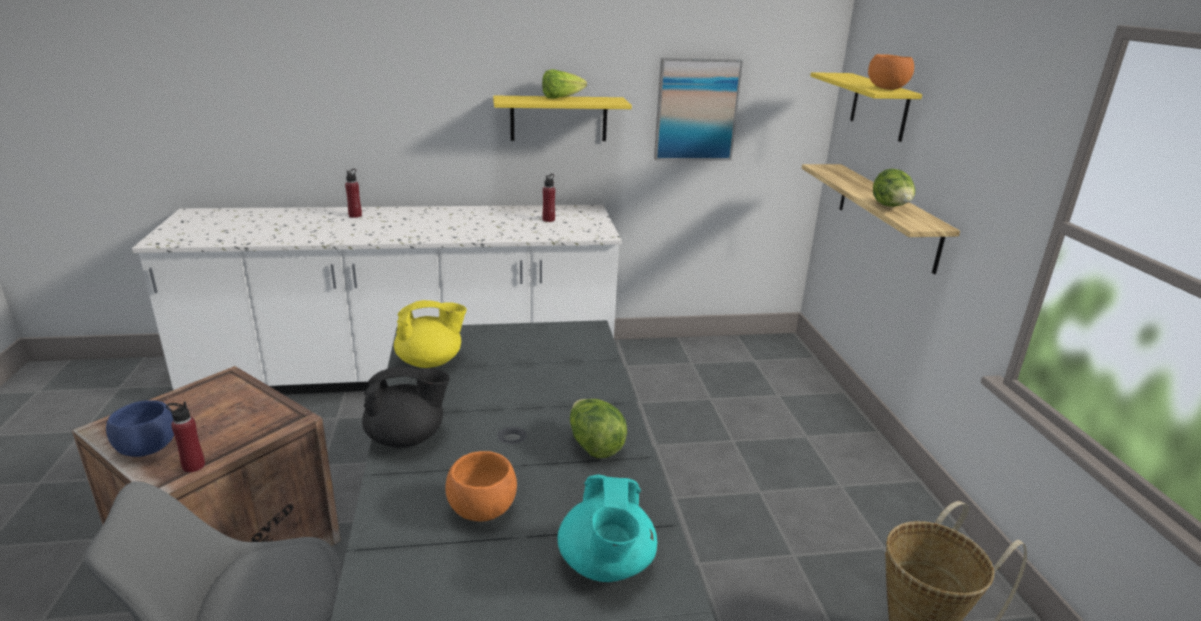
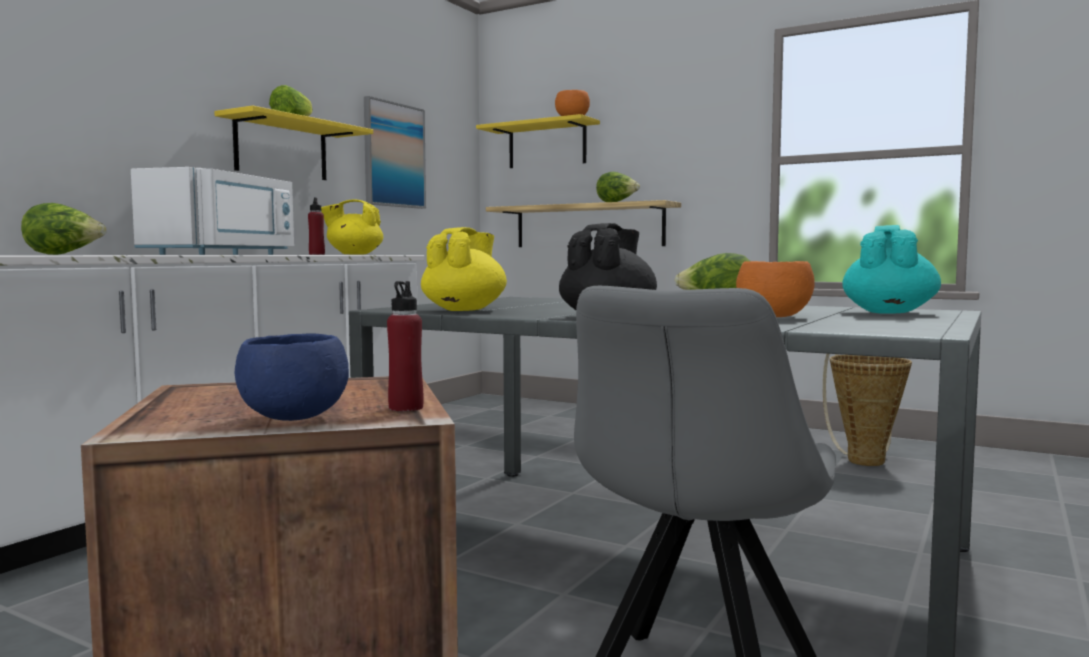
camera: 50 degrees left, 20 degrees down
(355, 215) = (64, 254): red bottle -> lettuce
(454, 223) = (225, 254): none -> white microwave
(584, 221) = (354, 254): none -> yellow teapot
(606, 565) = (889, 312): turquoise teapot -> turquoise teapot turned 105 degrees counterclockwise

